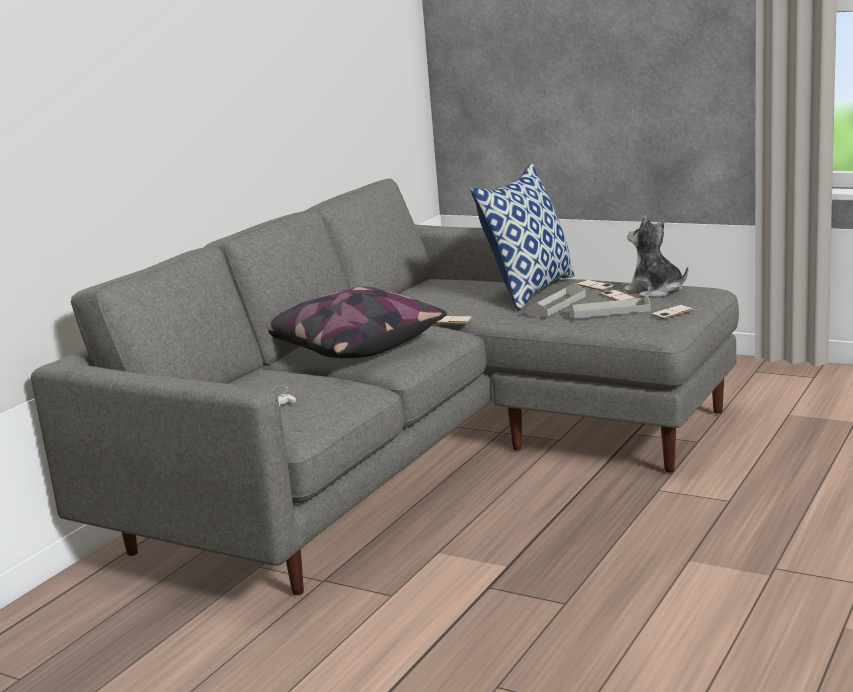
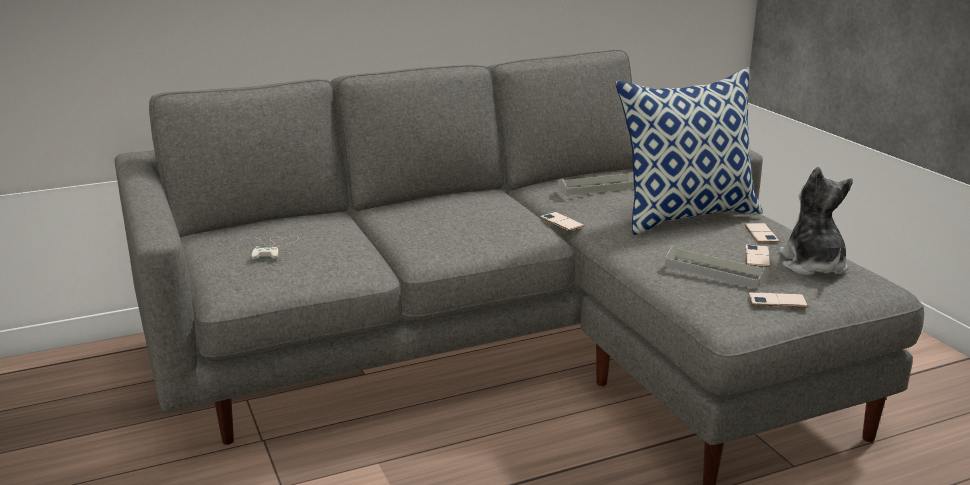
camera: 35 degrees right, 5 degrees up
(351, 347) = (429, 219): pillow -> none
(557, 305) = (679, 242): grey tray -> grey tray (598, 187)

